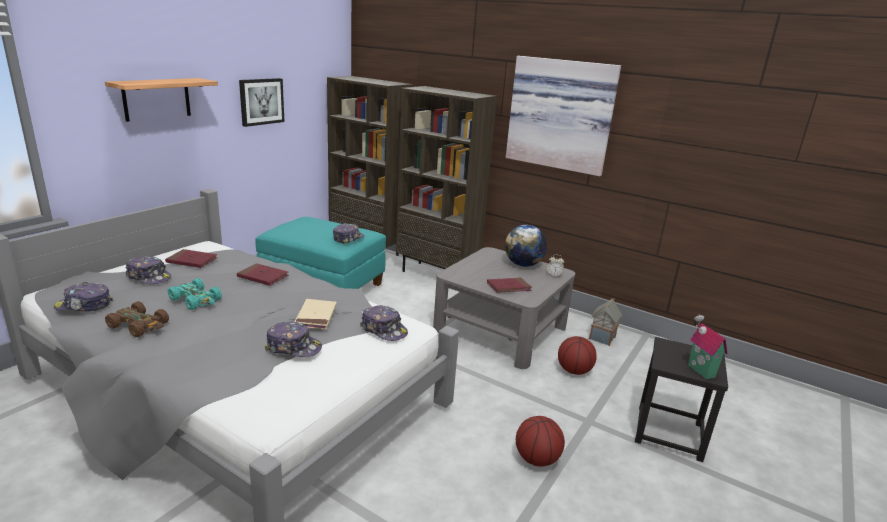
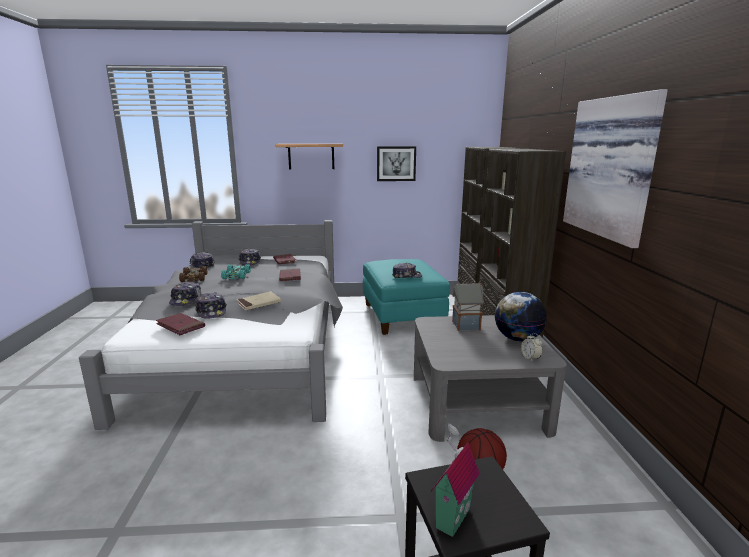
camera: 55 degrees right, 5 degrees down
(384, 330) = (273, 325): cap -> cap (186, 299)
(508, 287) = (454, 347): red book -> red book (180, 326)
(537, 459) = (299, 503): basketball -> none
(602, 338) = (582, 470): toy house -> toy house (465, 326)

